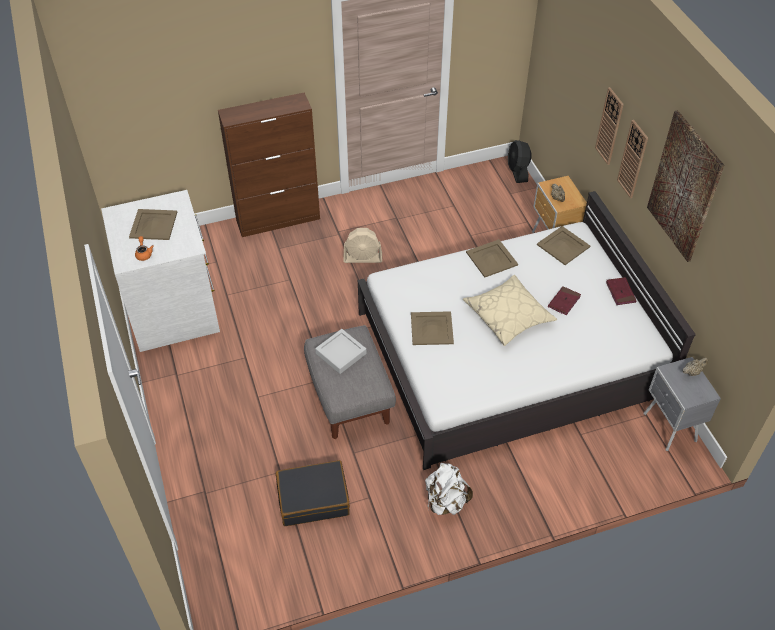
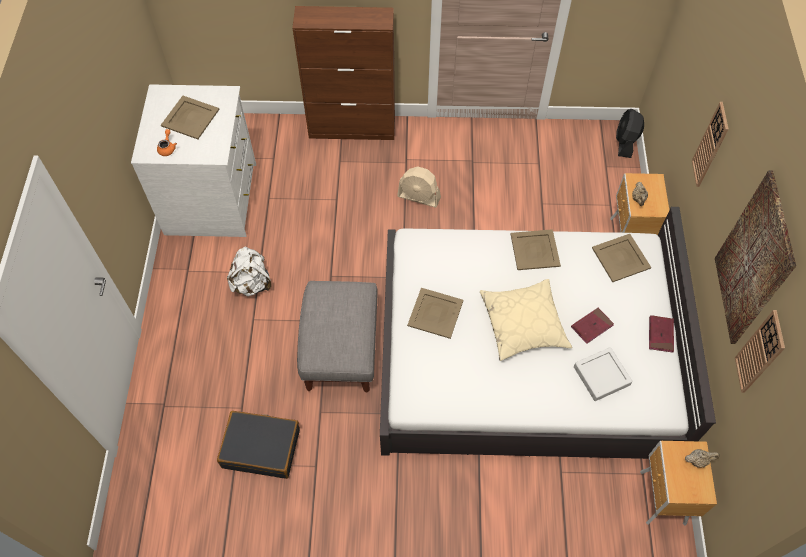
camera: 20 degrees right, 10 degrees up
(341, 353) = (335, 309): grey tray -> grey tray (601, 376)
(445, 501) = (389, 498): white backpack -> white backpack (252, 283)
(633, 159) = (719, 196): wall clock -> wall clock (759, 353)
(669, 429) = (661, 499): grey nightstand -> brown nightstand

